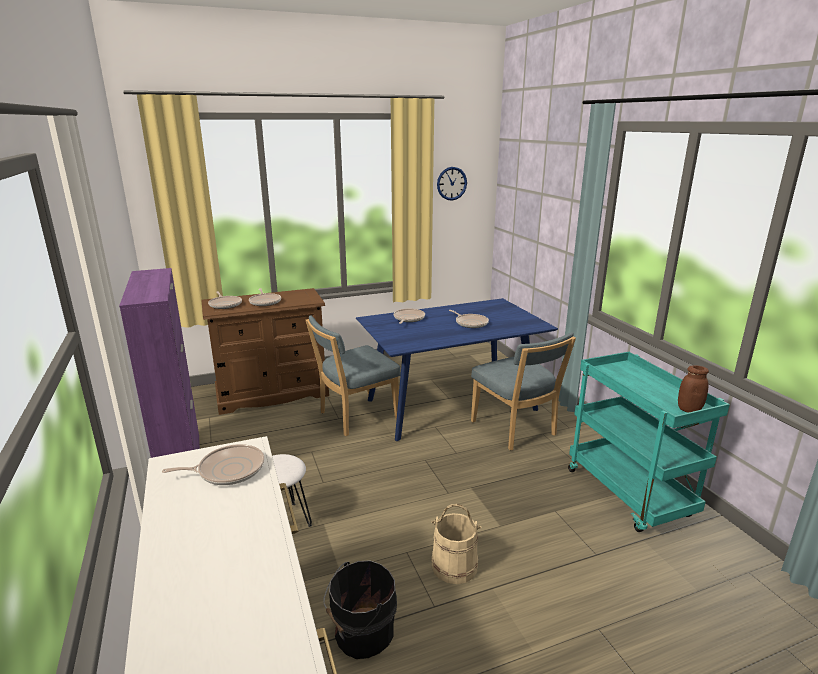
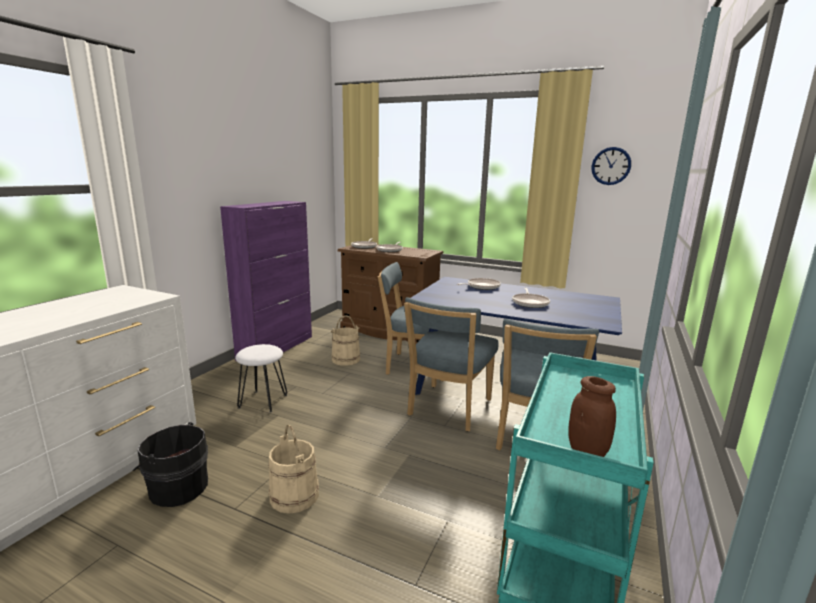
camera: 45 degrees right, 5 degrees down
(228, 470) = (122, 300): frying pan -> none
(283, 441) = (346, 359): none -> beige bucket
(438, 440) = (447, 409): none -> blue chair

